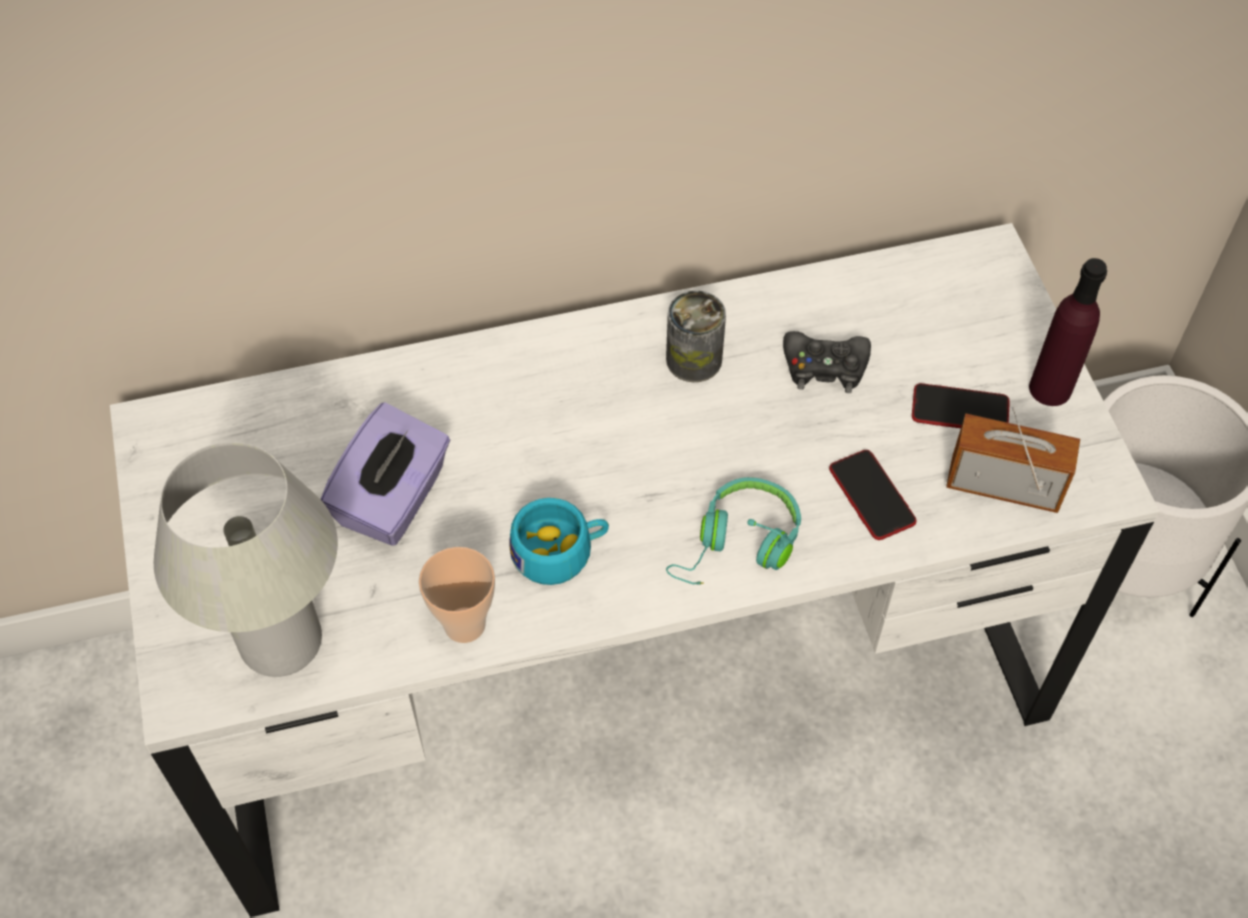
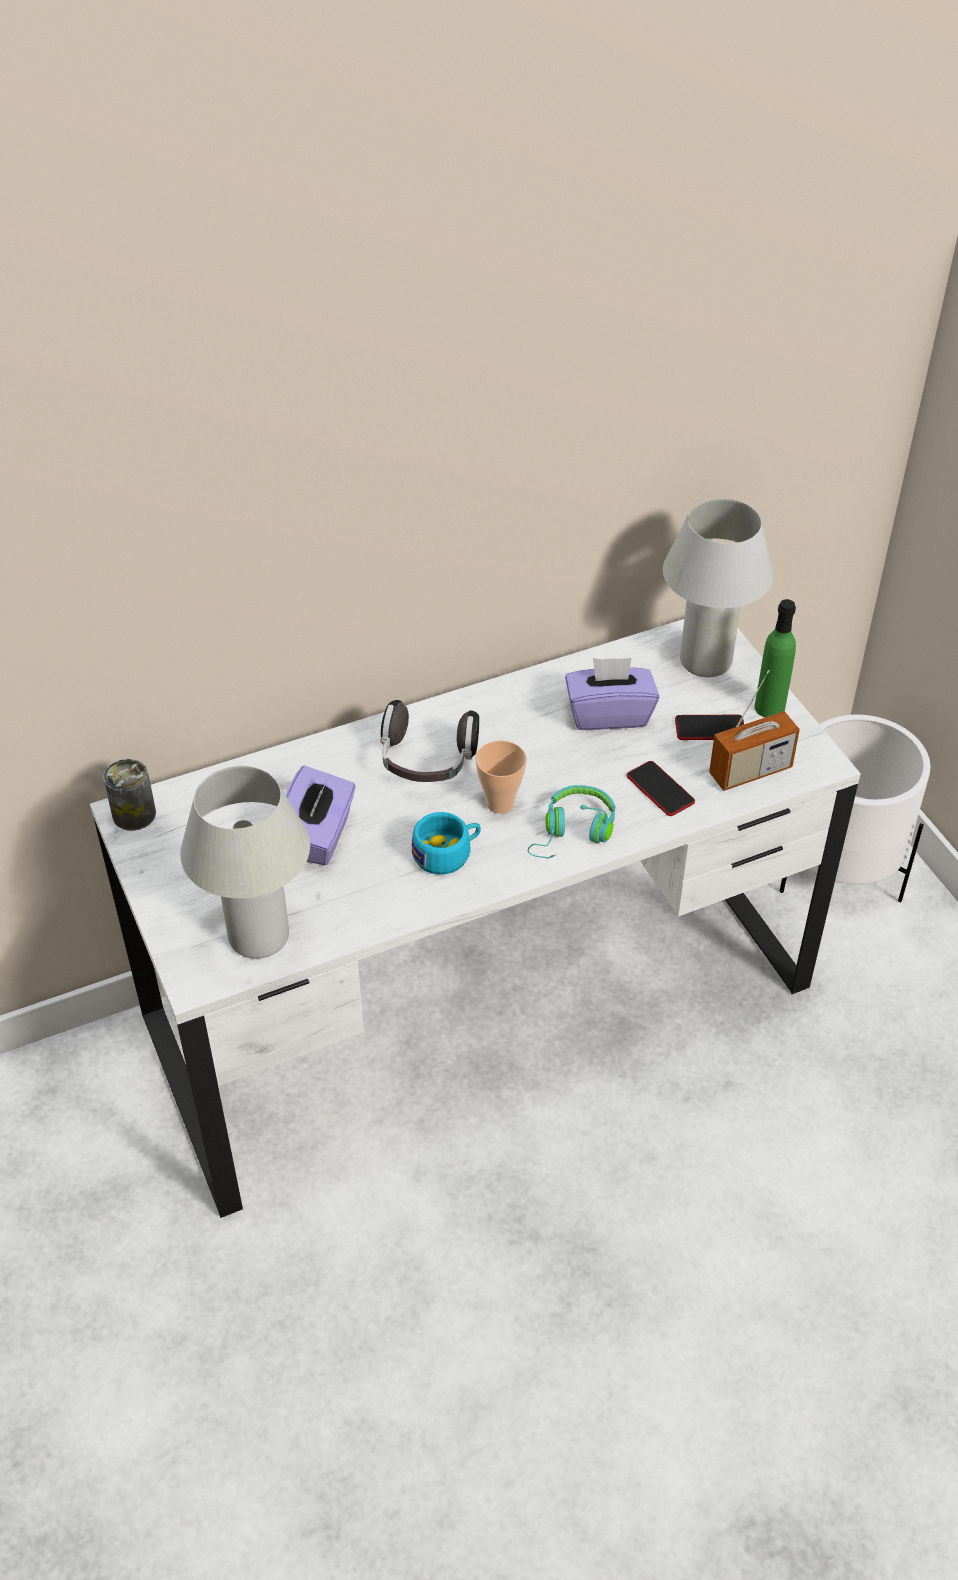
camera: 10 degrees left, 10 degrees down
(464, 624) = (390, 907): cup -> cup (500, 803)
(562, 407) = (427, 762): none -> headphones
(694, 359) = (514, 720): can -> can (134, 814)
(825, 367) = (609, 714): black game controller -> purple tissue box
(975, 304) = (705, 661): none -> white table lamp
(1003, 485) = (750, 771): radio -> radio turned 150 degrees clockwise
(1050, 389) = (769, 707): purple bottle -> green bottle

